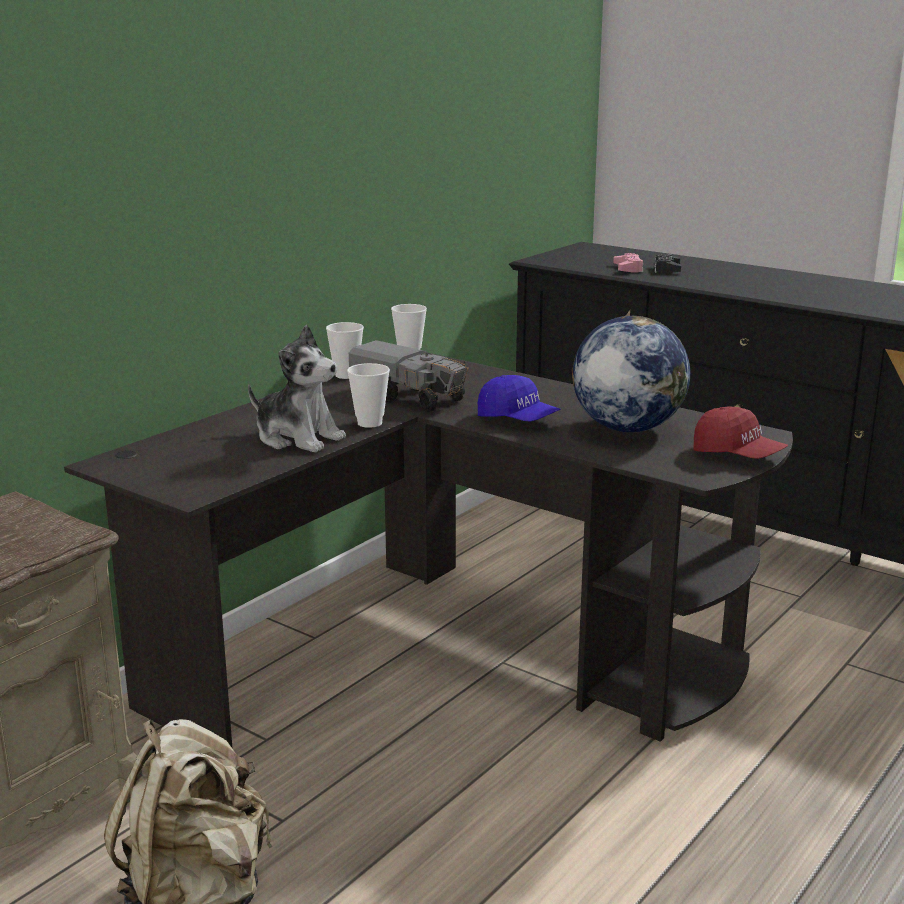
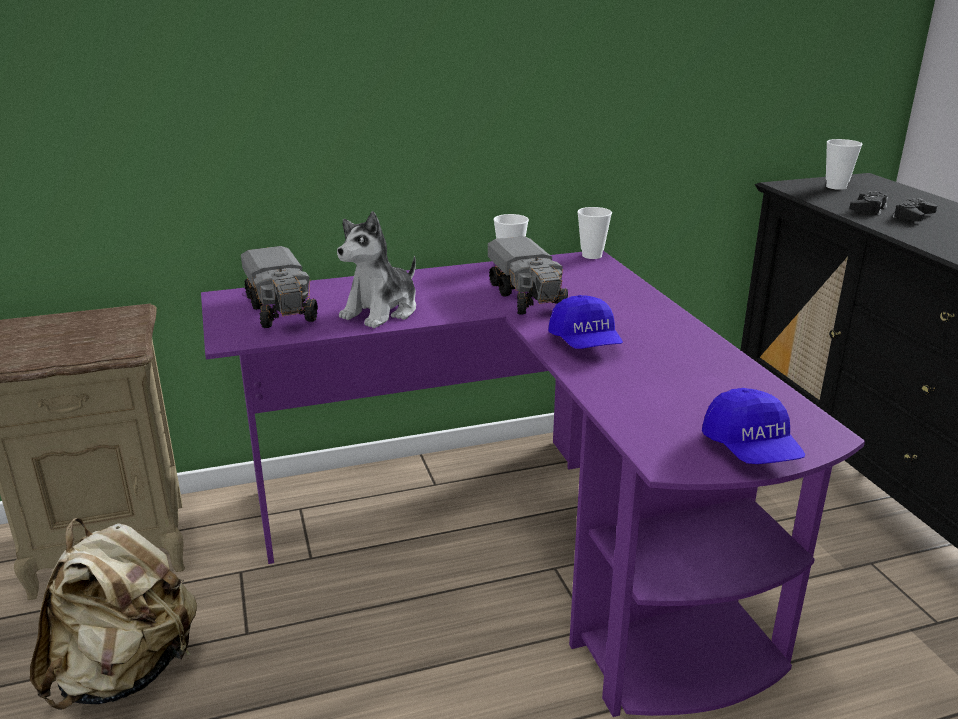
camera: 35 degrees right, 5 degrees up
(191, 458) = (281, 308): none -> toy truck
(298, 438) = (381, 311): plush toy -> plush toy turned 60 degrees clockwise
(369, 423) = (456, 312): cup -> cup (836, 187)
(442, 650) = (516, 535): black desk -> purple desk
(627, 428) = (677, 382): globe -> none
(628, 269) = (868, 209): pink game controller -> black game controller
(737, 455) = (751, 450): red cap -> blue cap

